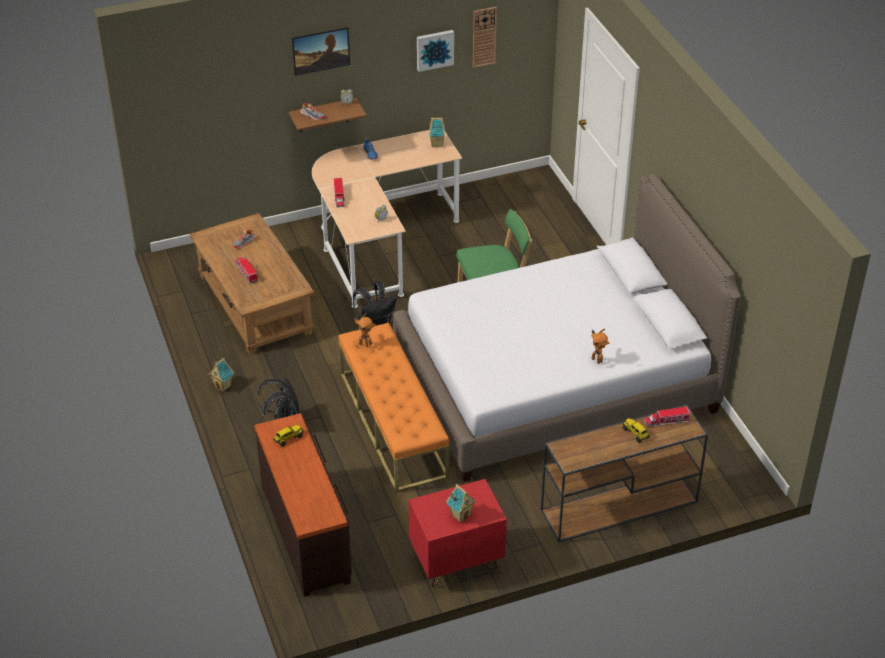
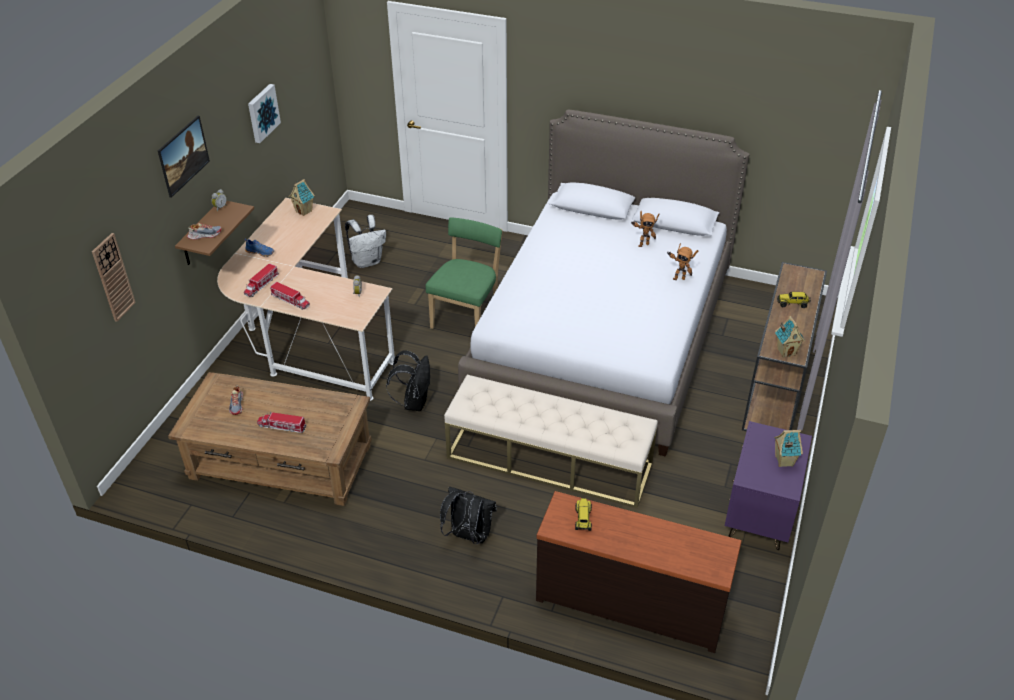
camera: 50 degrees left, 0 degrees up
(223, 386) = (365, 551): toy house -> toy house (786, 351)
(364, 344) = (479, 404): toy robot -> toy robot (642, 244)
(393, 424) = (549, 460): orange bench -> beige bench
(456, 562) = (759, 517): red nightstand -> purple nightstand
(484, 37) = (290, 82): wall clock -> wall clock (113, 277)
(490, 217) = (367, 261): none -> white backpack
(667, 421) = (793, 281): toy truck -> toy truck (261, 285)

